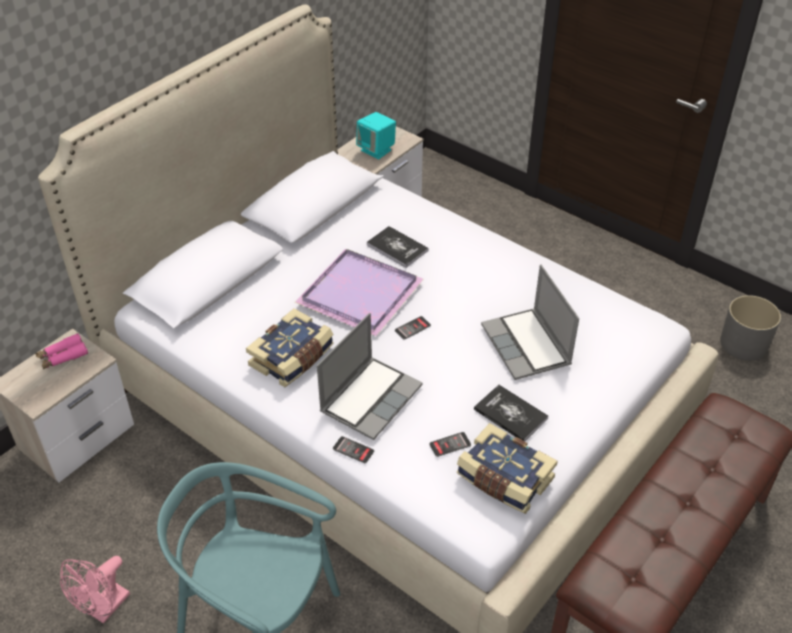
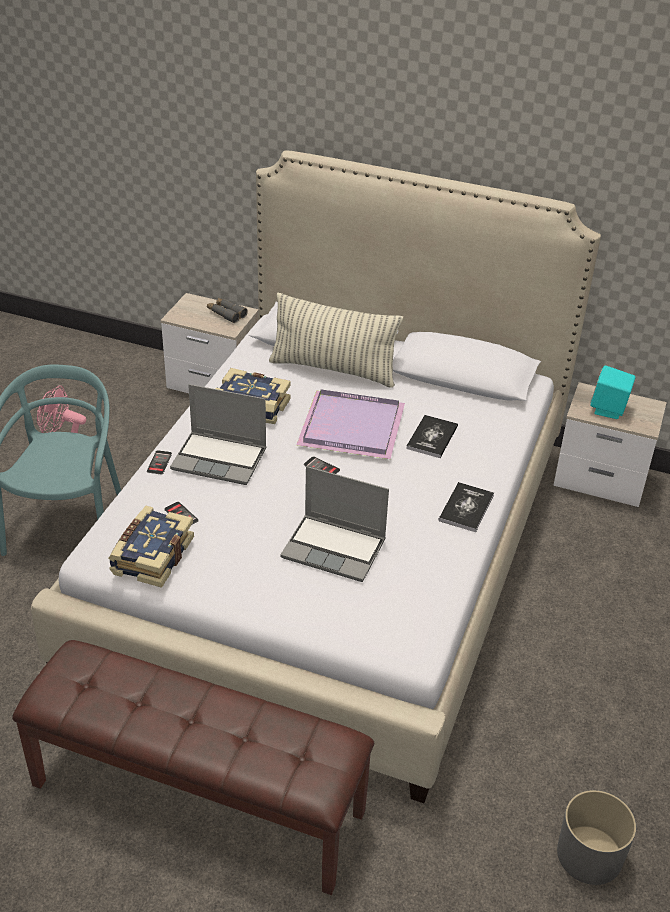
camera: 70 degrees right, 5 degrees down
(62, 356) = (226, 313): pink binoculars -> grey binoculars
(258, 284) = (333, 369): none -> pillow
(510, 414) = (234, 549): book -> book (466, 508)
(527, 346) = (335, 549): laptop -> laptop turned 120 degrees counterclockwise

